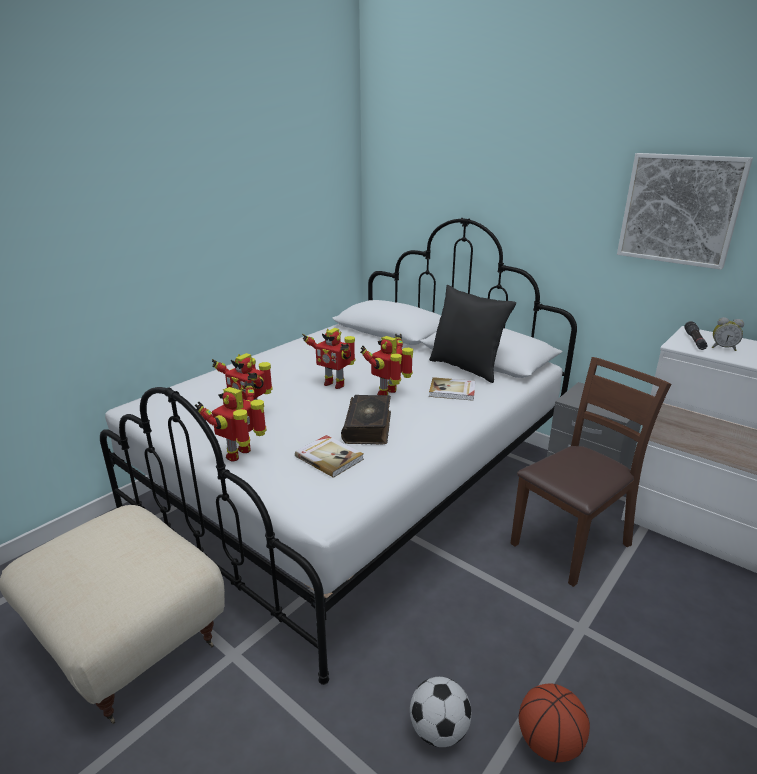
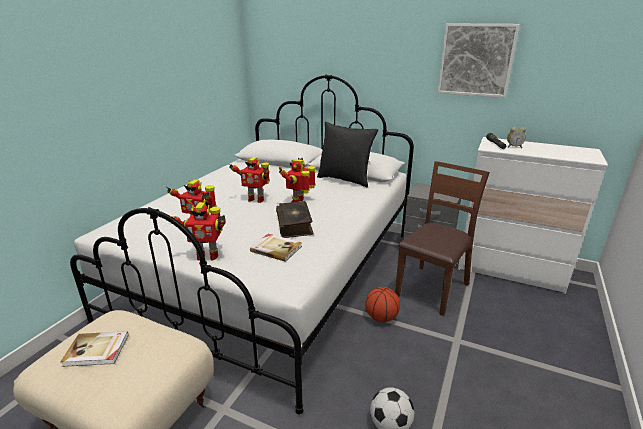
camera: 15 degrees left, 0 degrees up
(241, 454) = (207, 255): toy robot -> toy robot turned 105 degrees counterclockwise
(452, 391) = (342, 195): book -> book (97, 350)
(549, 742) = (462, 415): basketball -> basketball (381, 318)

